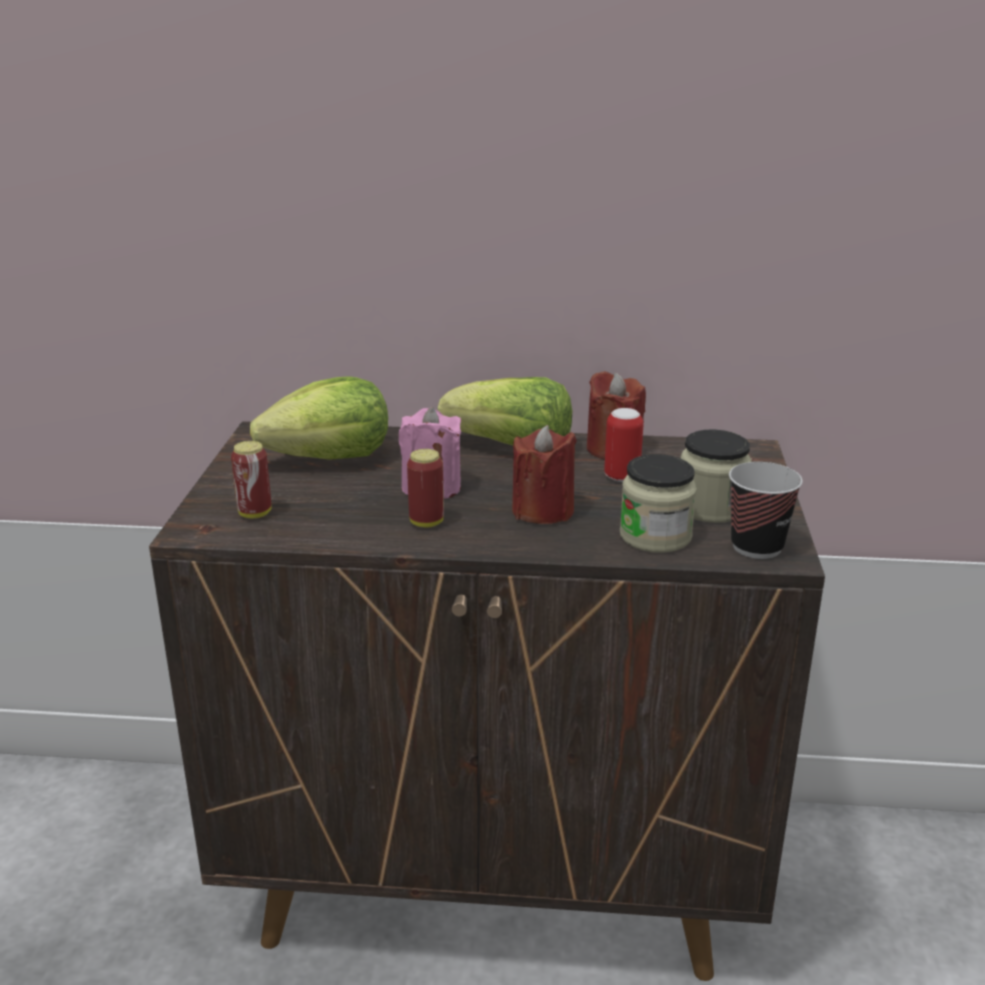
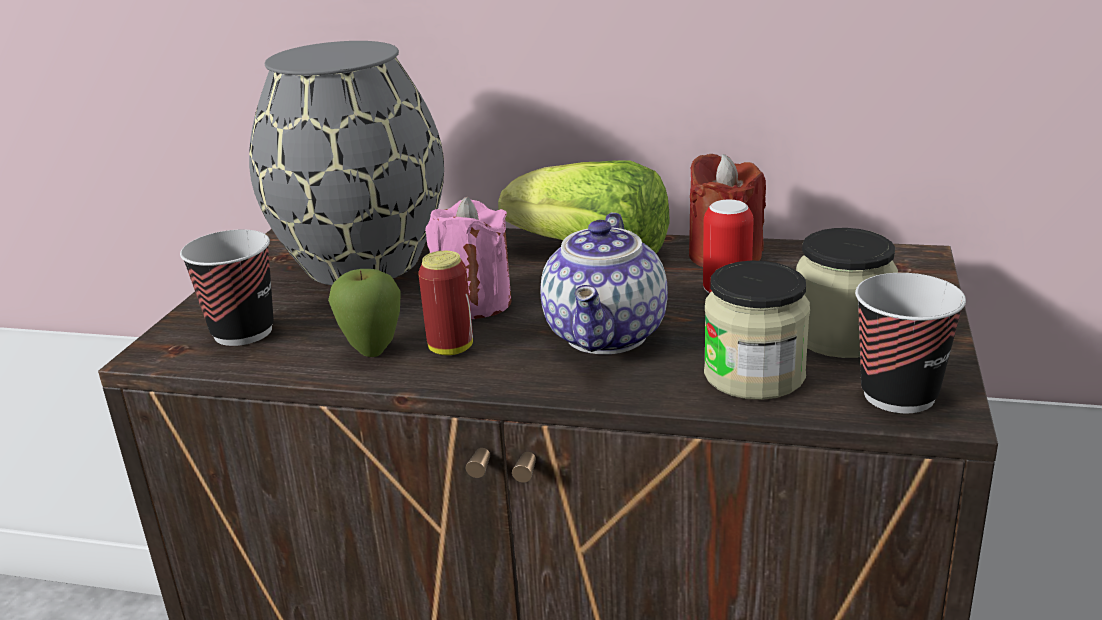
camera: 10 degrees right, 0 degrees up
(255, 513) = (243, 332): can -> cup
(330, 458) = (364, 263): lettuce -> grey vase
(366, 526) = (372, 351): none -> apple
(543, 511) = (608, 336): red candle -> teapot

